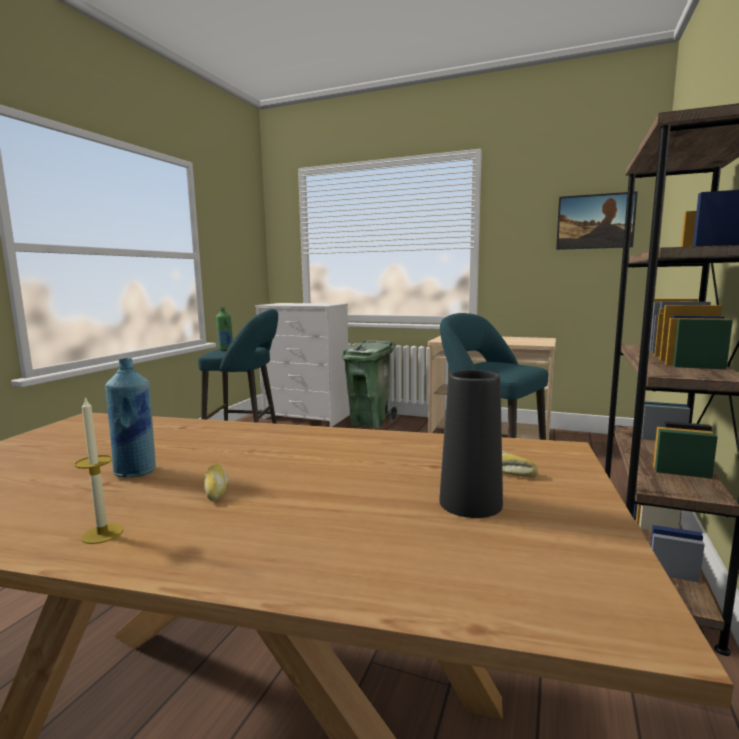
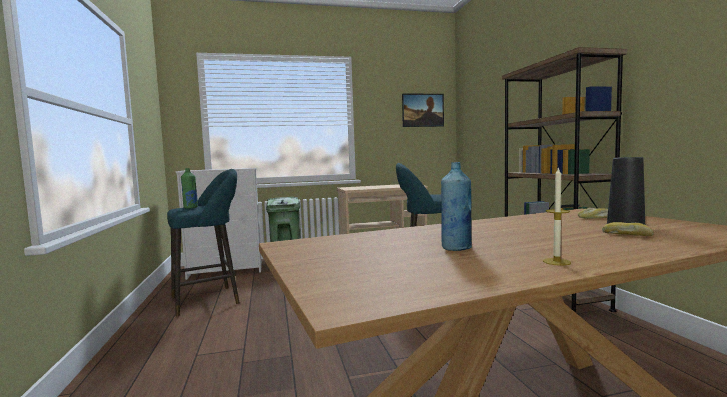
camera: 35 degrees left, 5 degrees down
(217, 488) = (526, 243): bread -> bread (627, 234)

